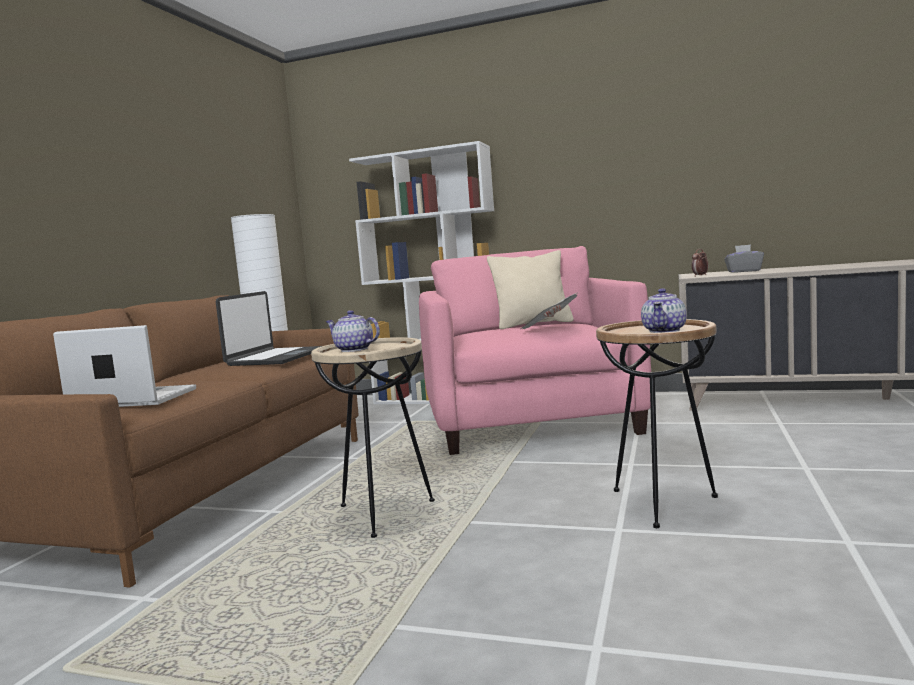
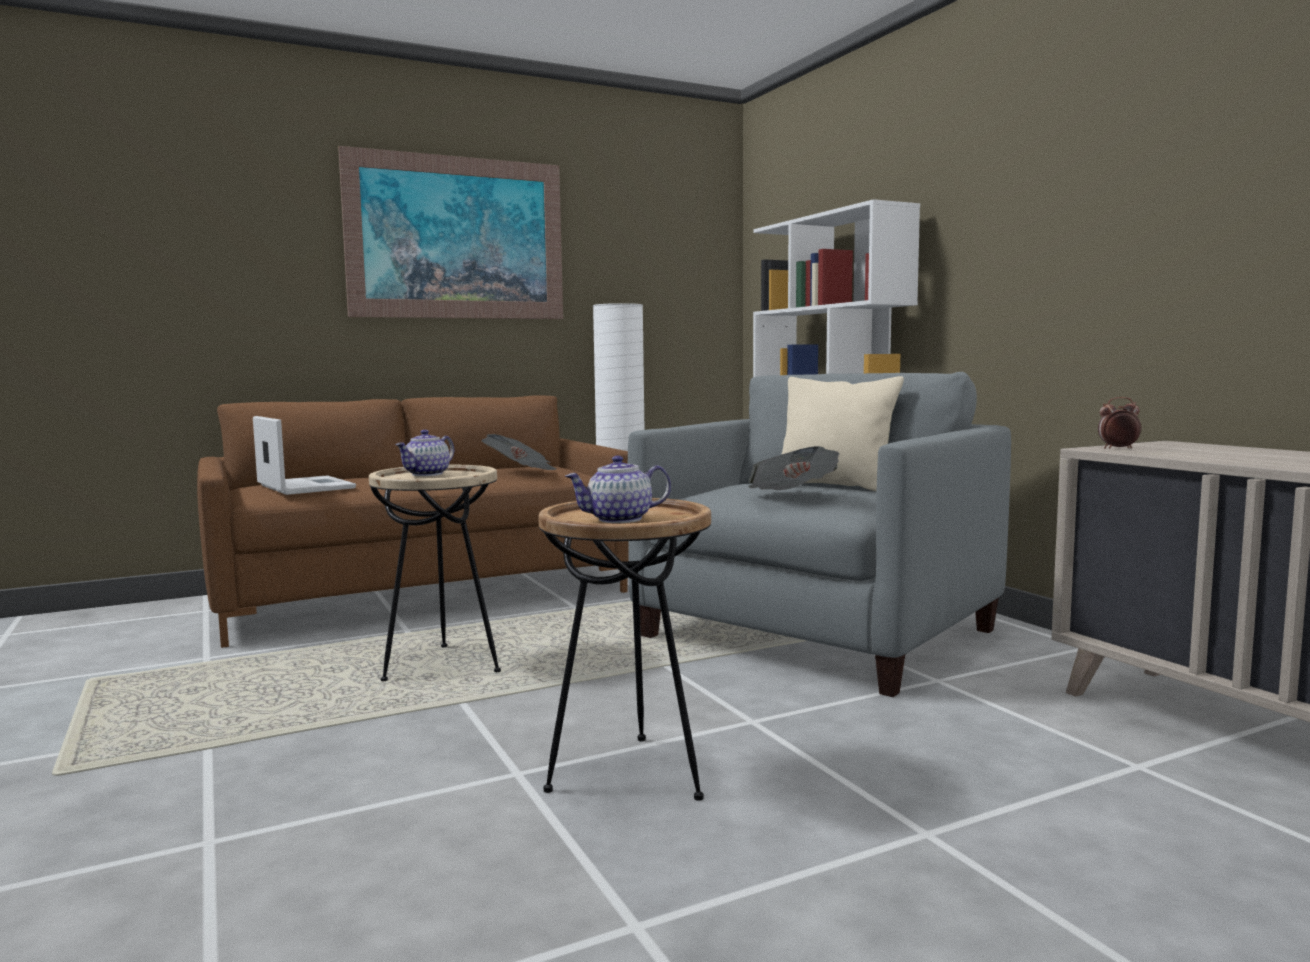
camera: 45 degrees right, 0 degrees up
(122, 150) = (457, 238): none -> picture
(275, 358) = (521, 473): laptop -> newspaper
(353, 350) = (427, 474): teapot -> teapot turned 135 degrees counterclockwise
(531, 423) = (816, 633): pink armchair -> grey armchair
(743, 271) = (1240, 452): grey tissue box -> none

